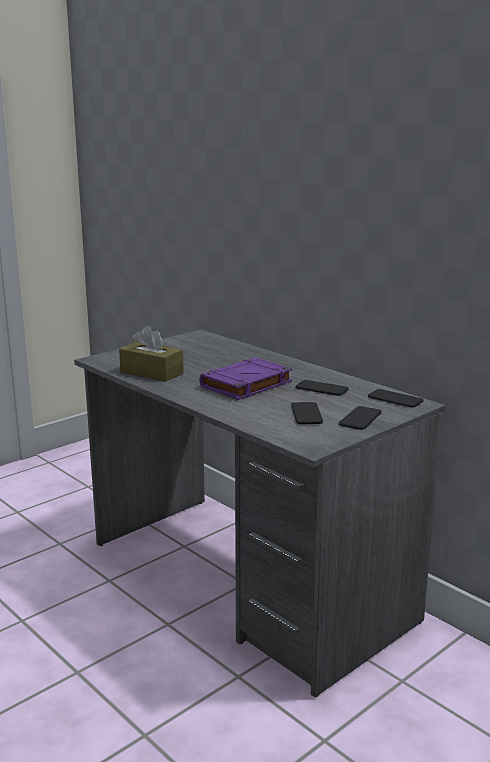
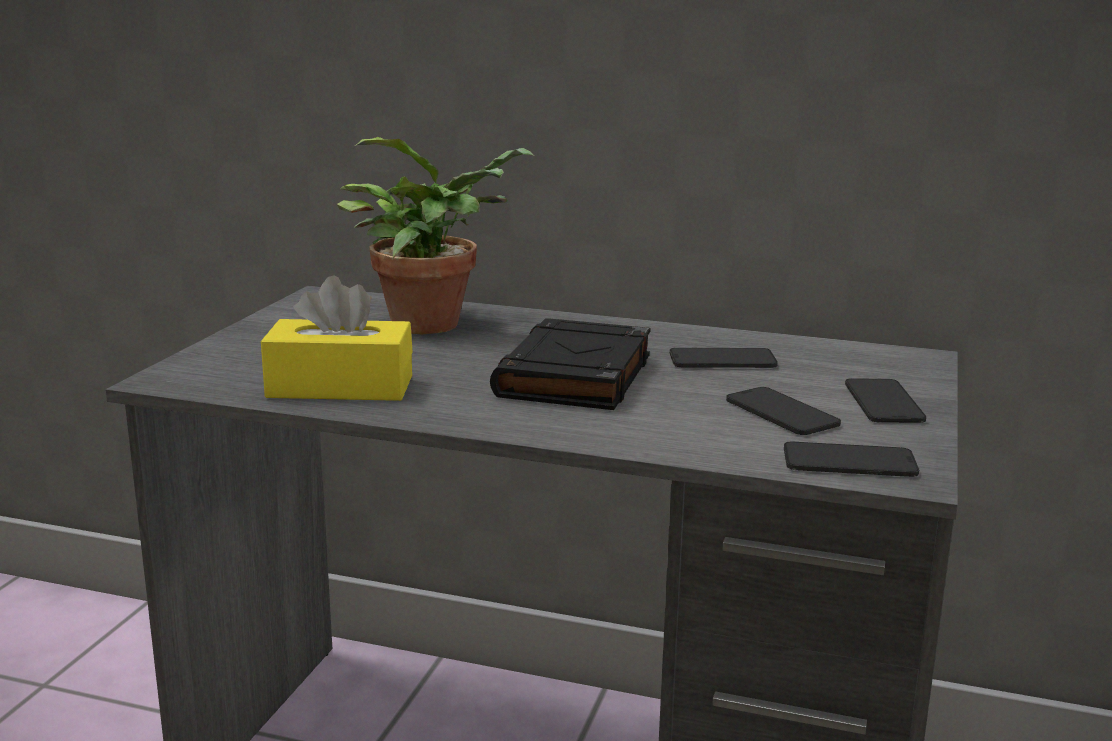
camera: 30 degrees left, 0 degrees up
(151, 372) = (340, 387): brown tissue box -> yellow tissue box
(226, 353) = (434, 323): none -> potted plant
(246, 384) = (575, 377): purple book -> black book
(395, 399) = (871, 356): phone -> phone (849, 461)

